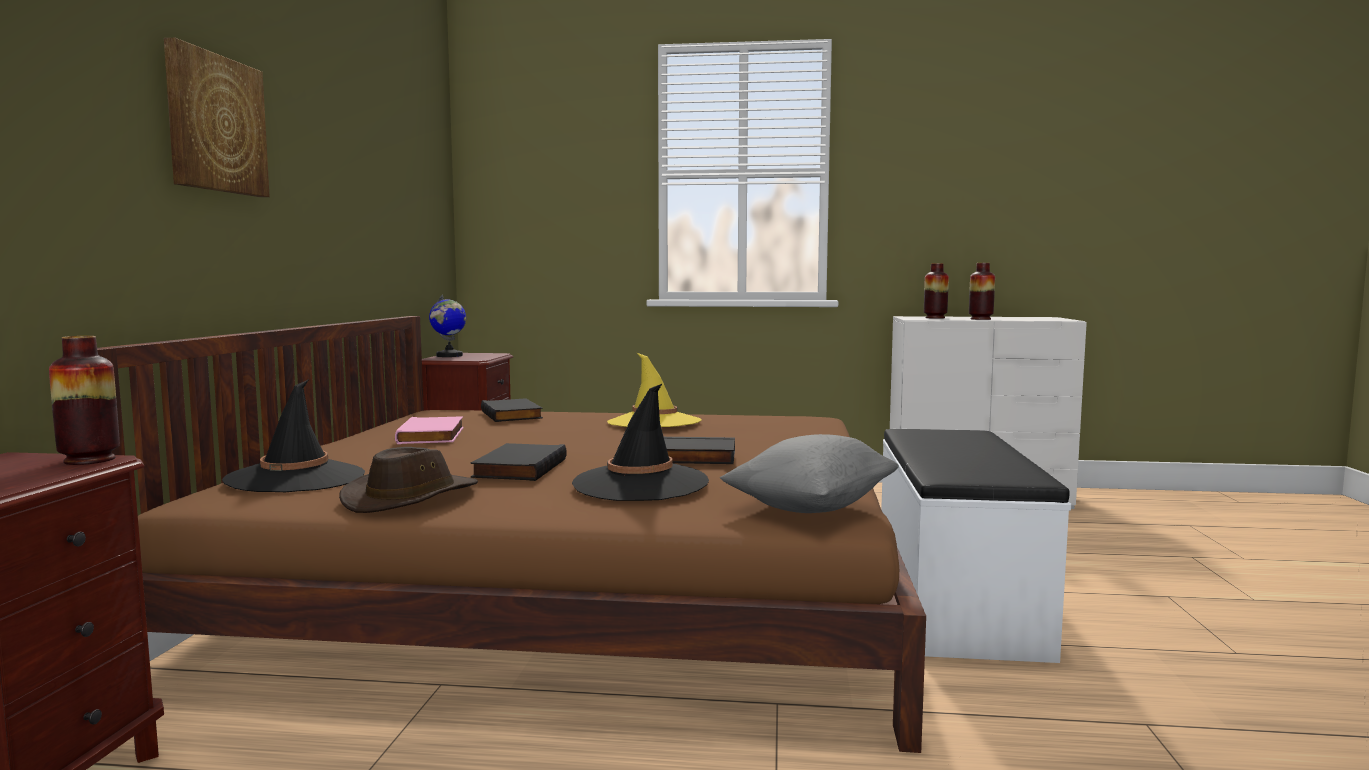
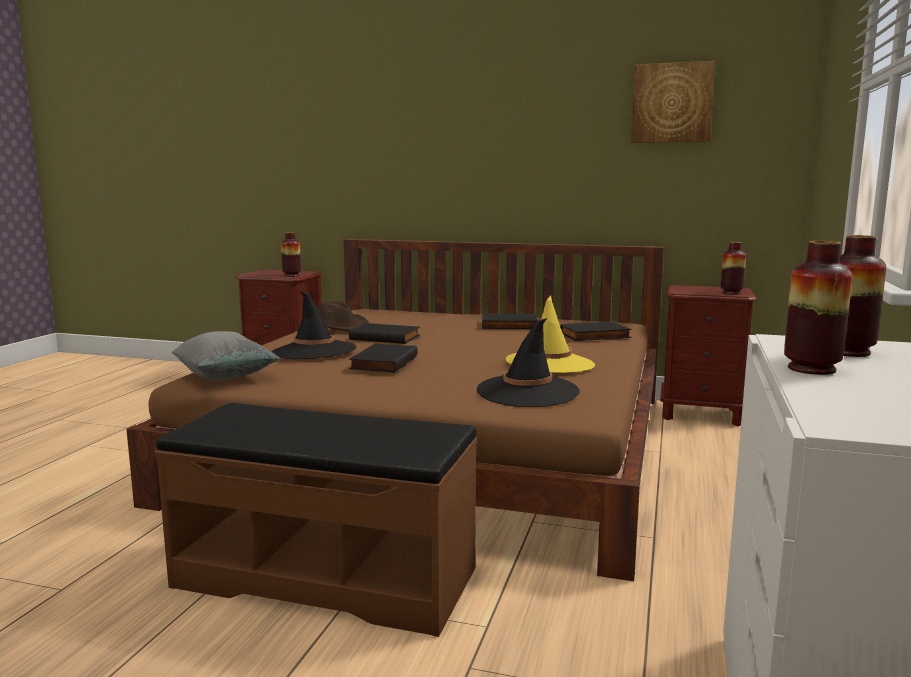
camera: 100 degrees right, 5 degrees up
(215, 124) = (450, 130): picture -> picture (672, 103)
(296, 478) = (395, 315): black hat -> black hat (527, 392)
(433, 436) = (509, 326): pink book -> black book
(449, 356) = (709, 288): globe -> none
(488, 354) = (731, 293): none -> vase
(953, 600) = (326, 576): white bench -> brown bench

